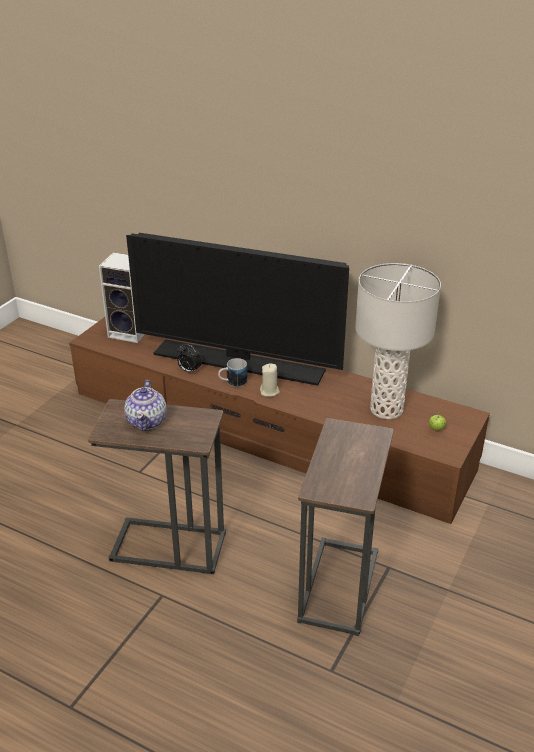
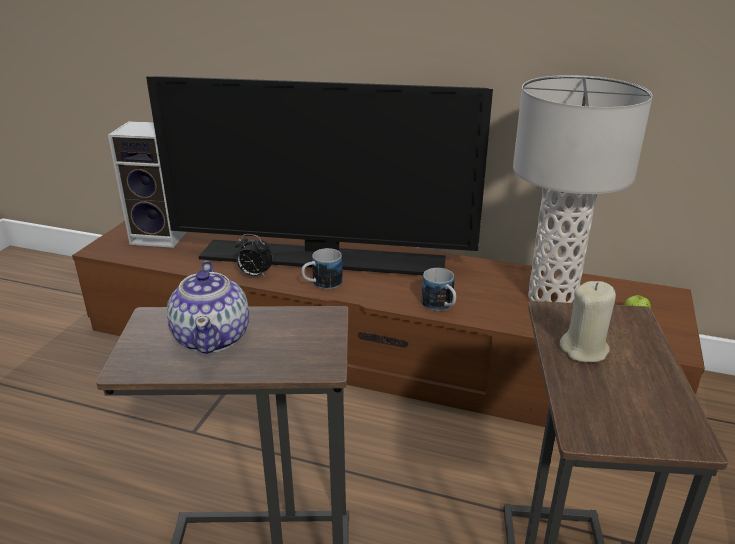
camera: 10 degrees left, 5 degrees down
(269, 391) = (379, 291): beige candle -> beige candle (584, 350)
(307, 407) = (441, 306): none -> mug

